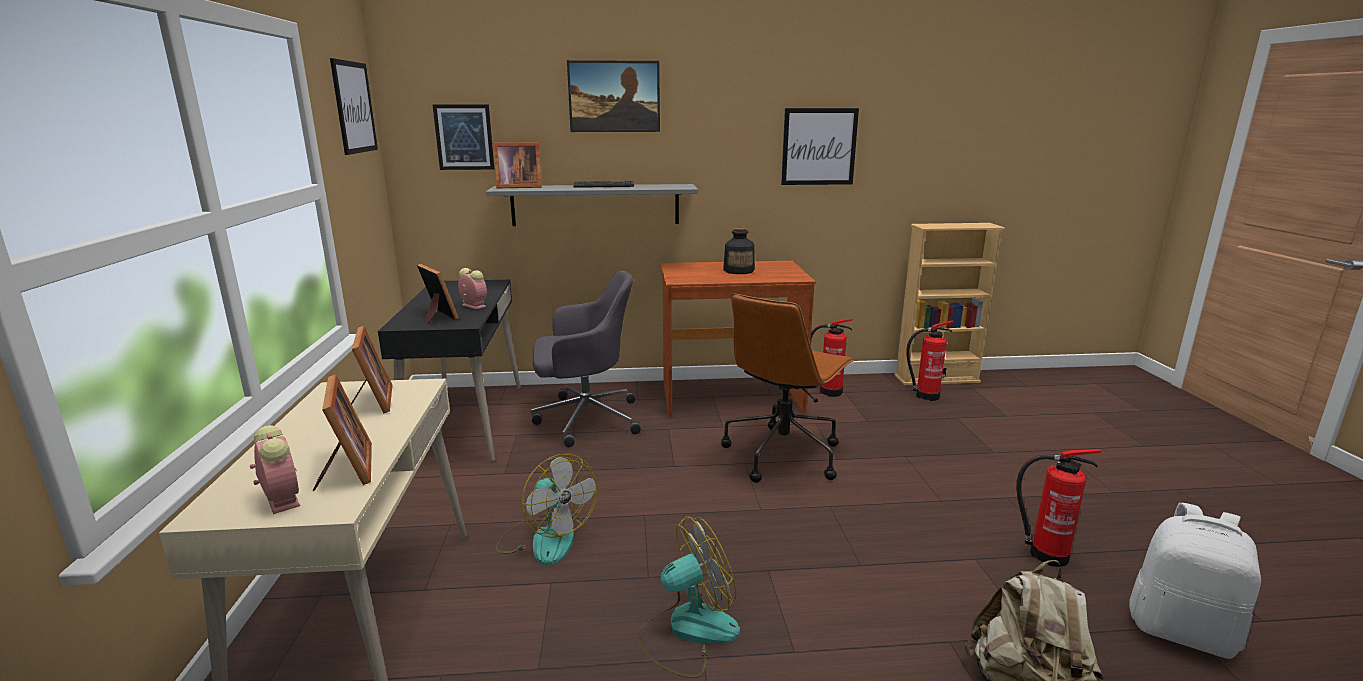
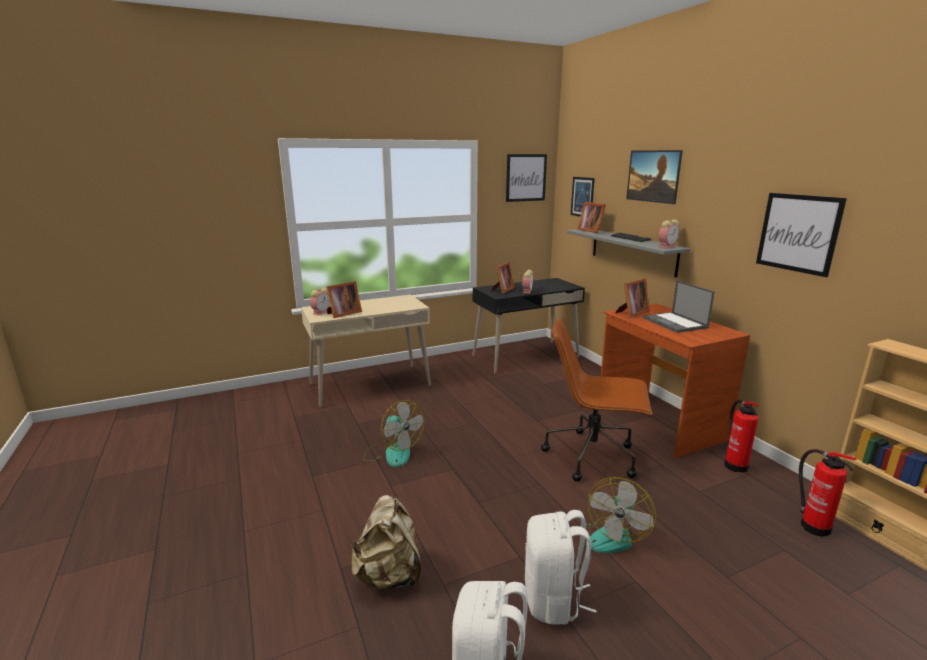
camera: 70 degrees right, 0 degrees up
(371, 402) = (396, 304): picture frame -> picture frame (631, 313)
(545, 538) = (440, 403): fan -> fan (612, 534)
(585, 418) = (564, 383): grey office chair -> none
(674, 185) = (667, 246): none -> alarm clock
(739, 271) = (675, 323): bottle -> laptop
(1044, 554) = (553, 600): fire extinguisher -> white backpack

